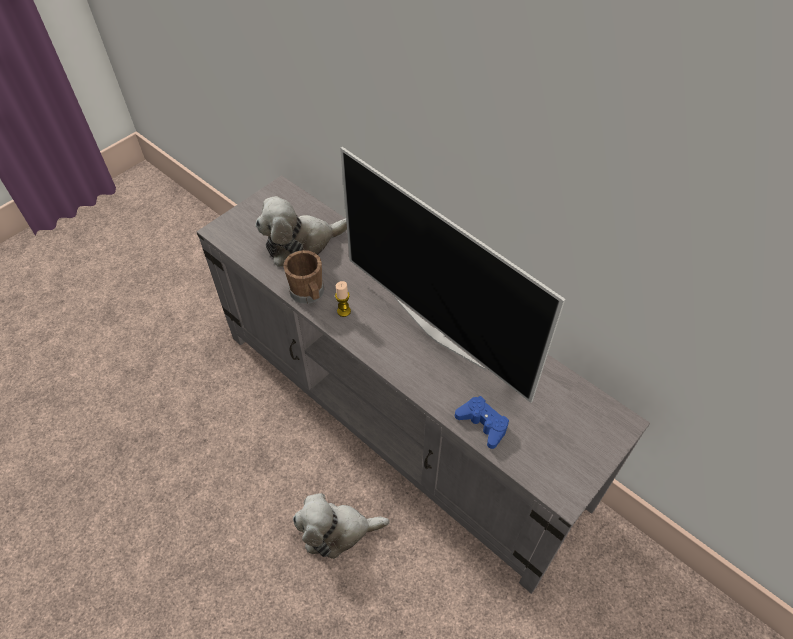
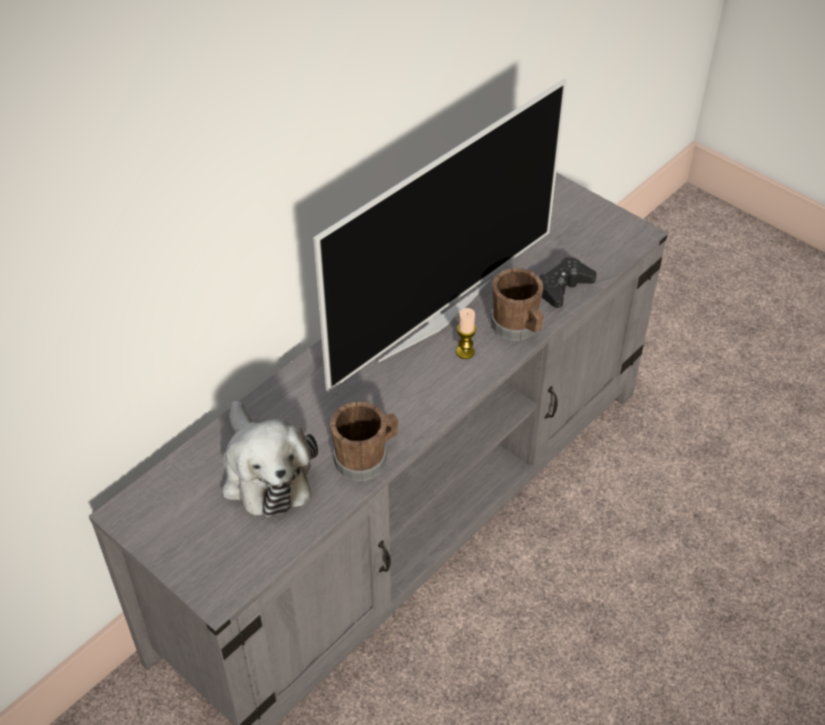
camera: 90 degrees left, 5 degrees down
(337, 531) = (583, 586): plush toy -> none
(344, 311) = (399, 416): candle -> candle (465, 352)
(432, 387) = (517, 328): none -> brown mug
(483, 424) = (563, 287): blue game controller -> black game controller

